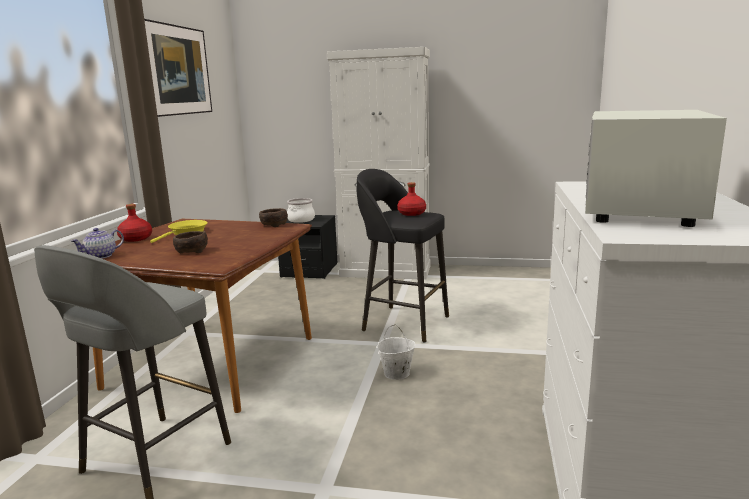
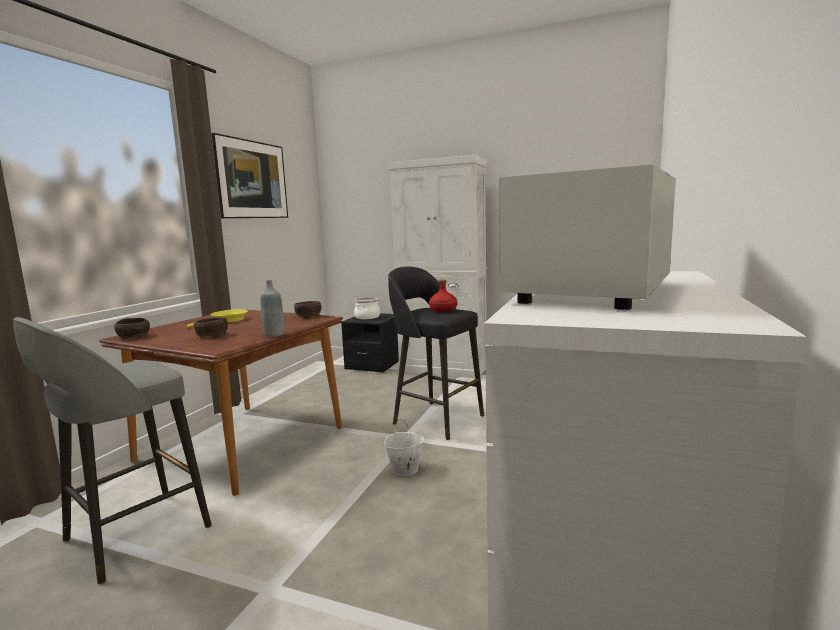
camera: 10 degrees right, 5 degrees down
(100, 256) = (134, 337): teapot -> brown bowl
(135, 239) = (180, 323): red bottle -> none
(260, 247) = (274, 334): none -> grey bottle

